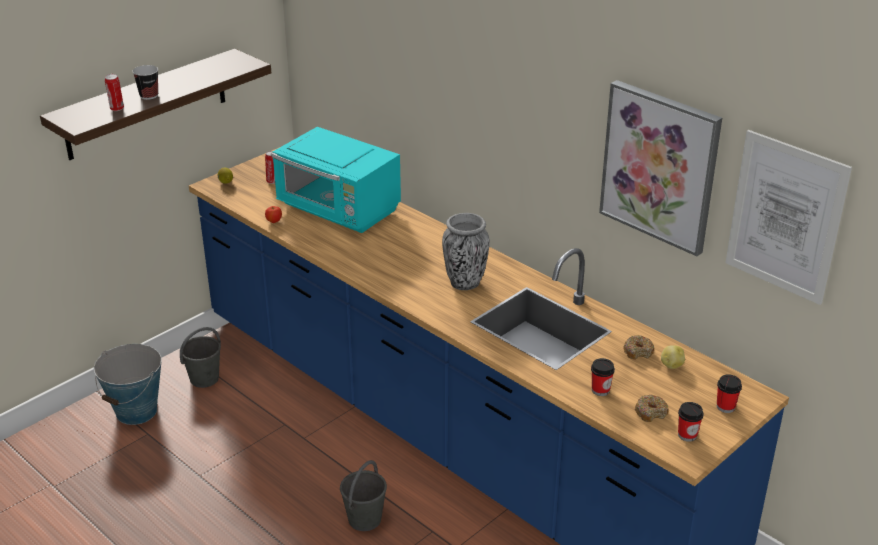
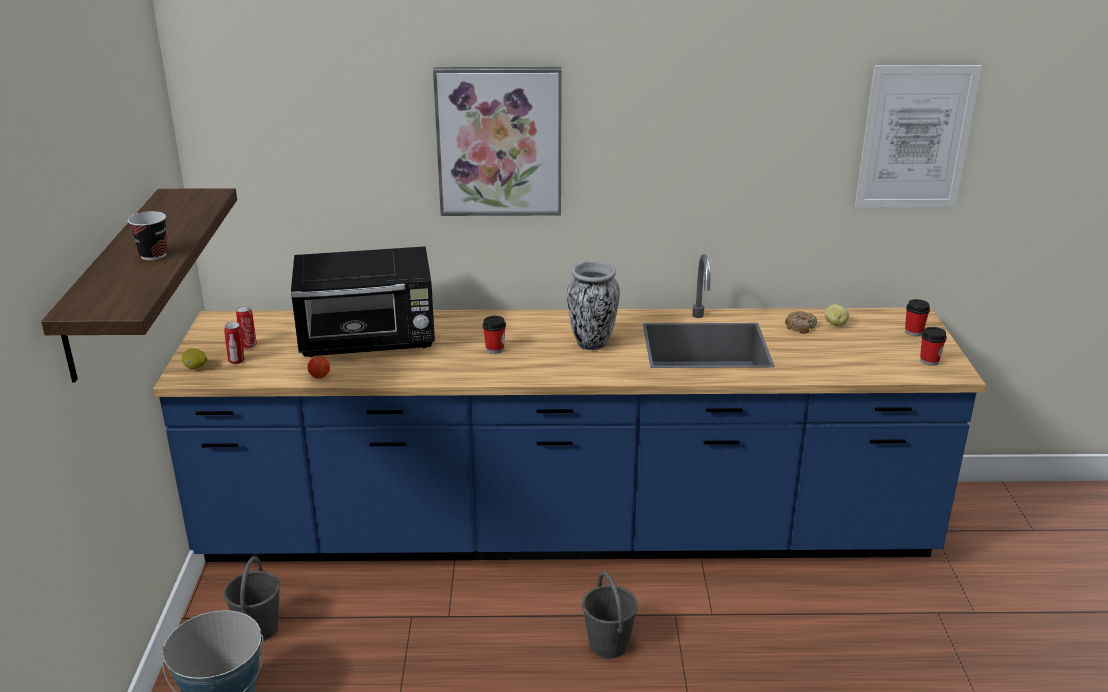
camera: 45 degrees left, 5 degrees down
(116, 109) = (139, 279): can -> can (237, 361)
(339, 210) = (369, 340): turquoise microwave -> black microwave
(600, 390) = (828, 363): cup -> cup (495, 349)
(651, 412) = (883, 359): donut -> none
(659, 166) = (774, 137): picture -> picture (499, 141)

